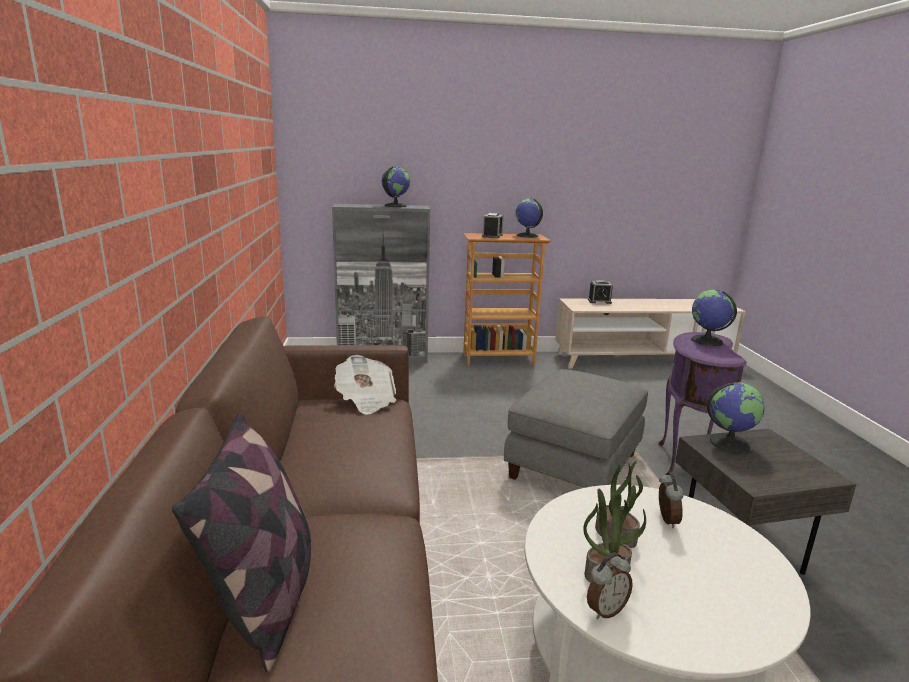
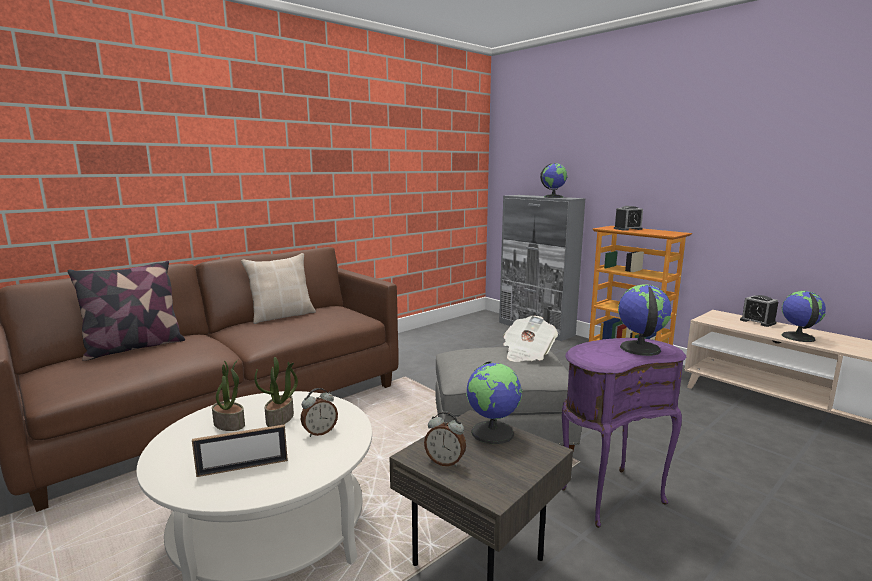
camera: 55 degrees right, 5 degrees down
(300, 441) = (282, 316): none -> beige pillow
(366, 400) = (351, 312): newspaper -> newspaper (527, 353)
(527, 236) = (666, 232): globe -> globe (797, 337)
(605, 610) = (187, 431): alarm clock -> alarm clock (445, 462)
(725, 585) = (243, 467): none -> picture frame

